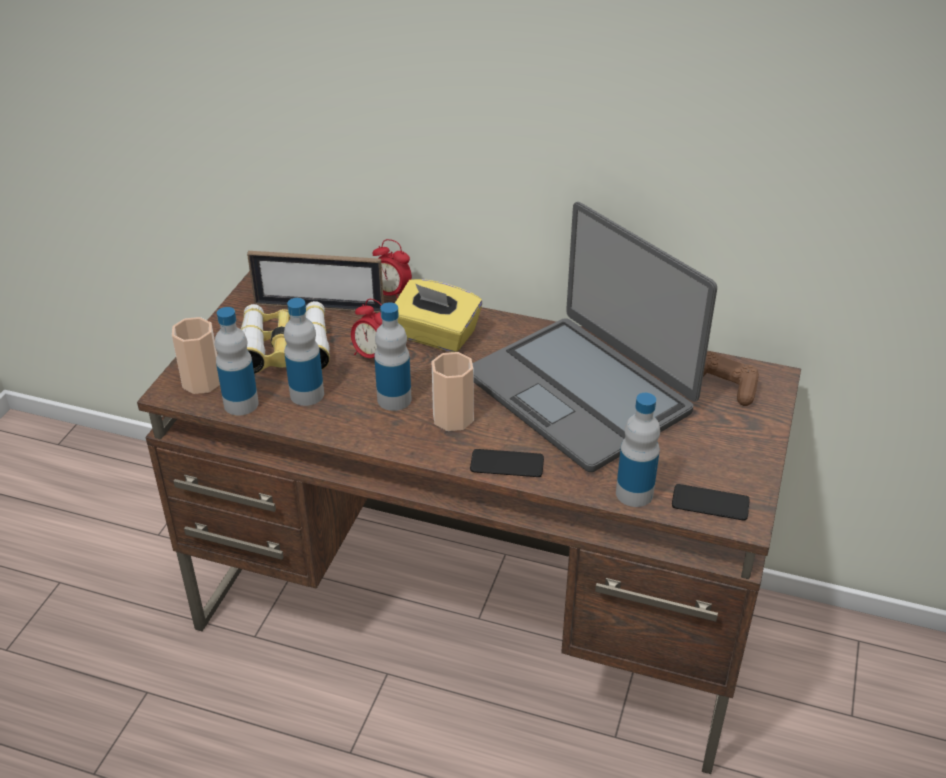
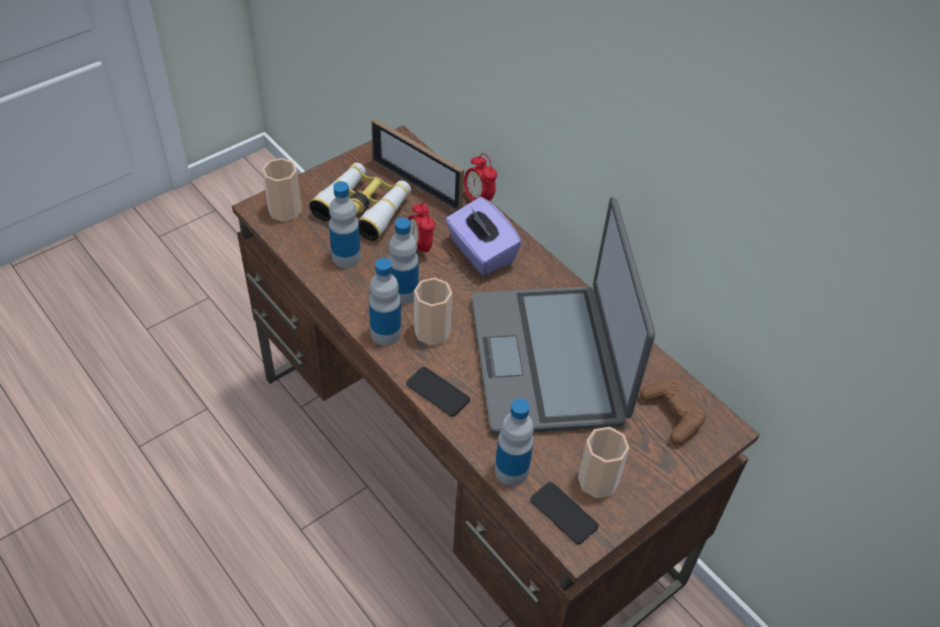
camera: 30 degrees right, 10 degrees up
(241, 404) = (296, 242): bottle -> bottle (385, 333)
(436, 336) = (481, 253): yellow tissue box -> purple tissue box
(713, 464) = (598, 481): none -> cup

